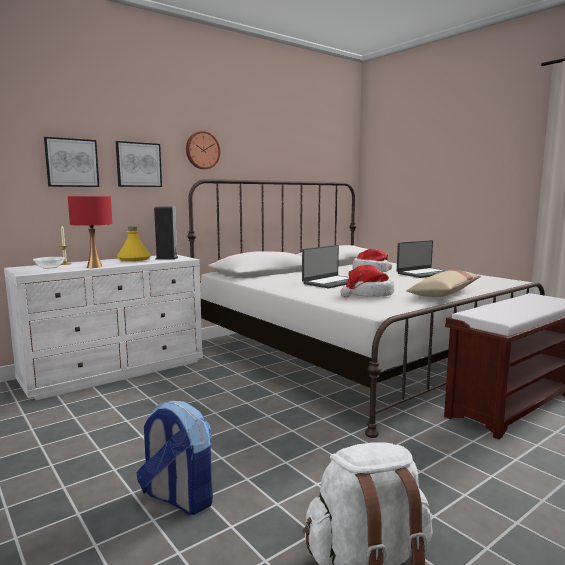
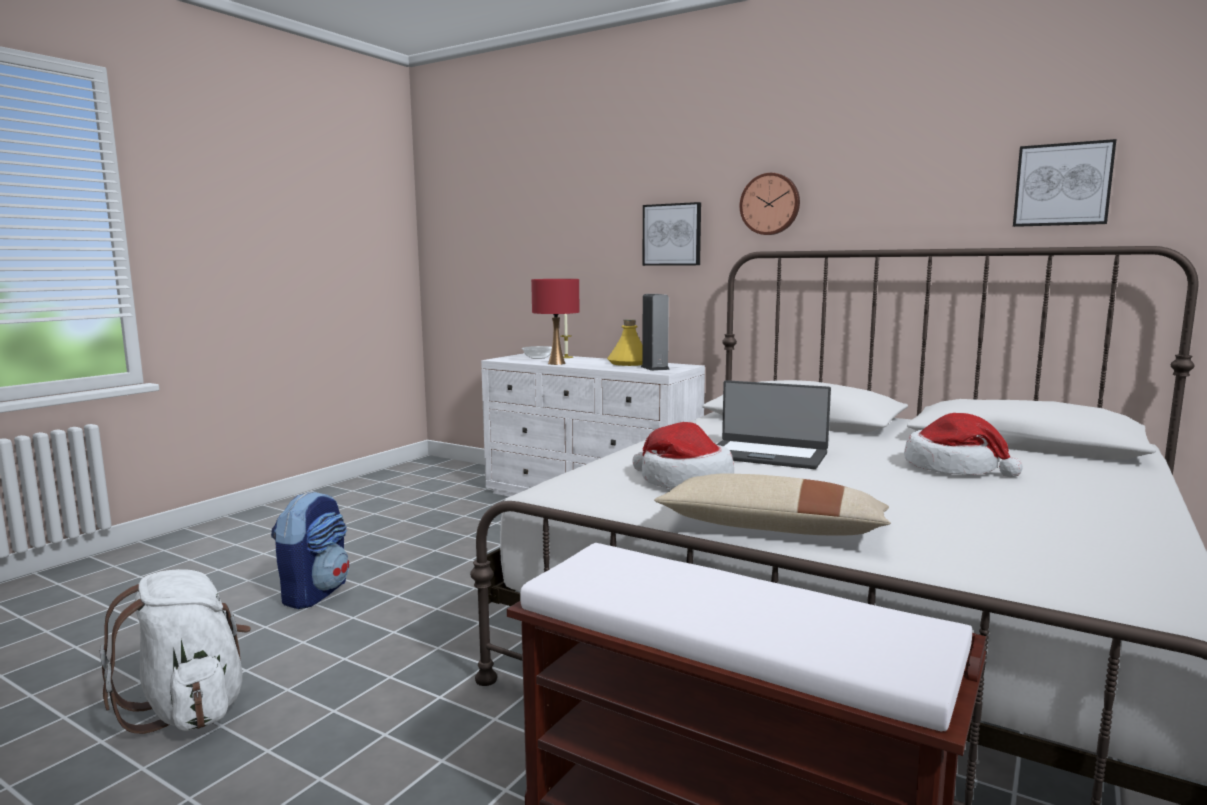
camera: 70 degrees right, 0 degrees up
(72, 163) = (597, 237): picture -> picture (1062, 185)
(424, 273) = (1036, 506): laptop -> none

